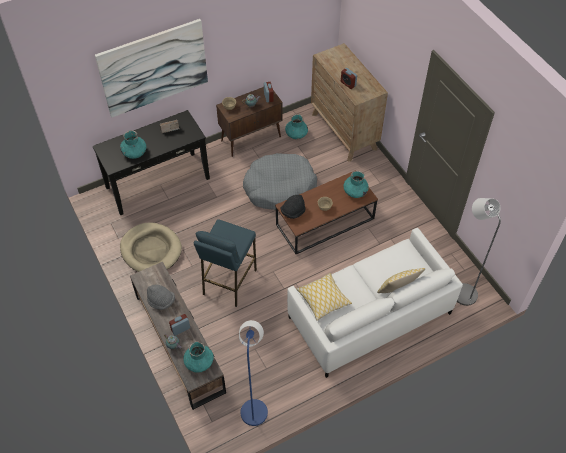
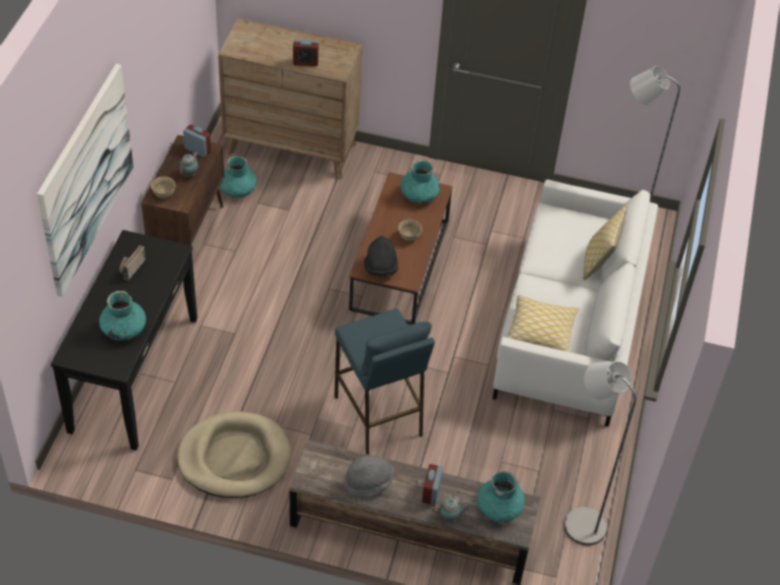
camera: 50 degrees left, 5 degrees down
(254, 407) = (578, 521): blue floor lamp -> grey floor lamp
(279, 187) = (298, 266): grey dog bed -> none

